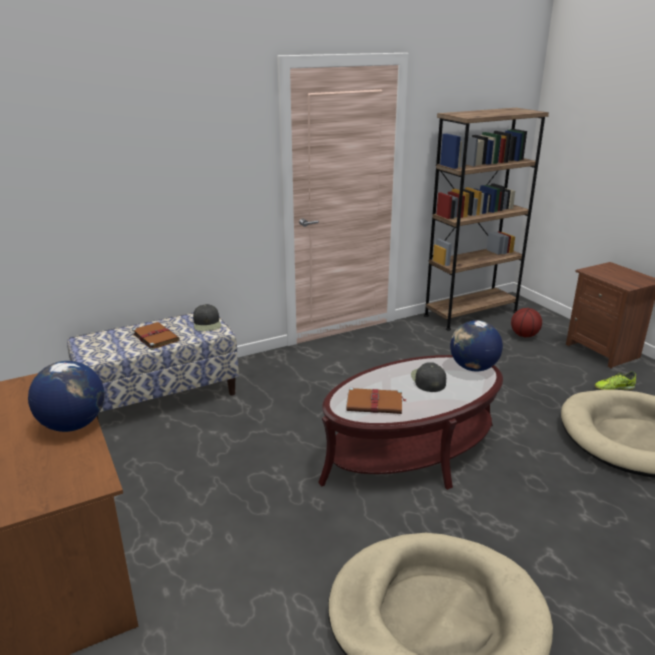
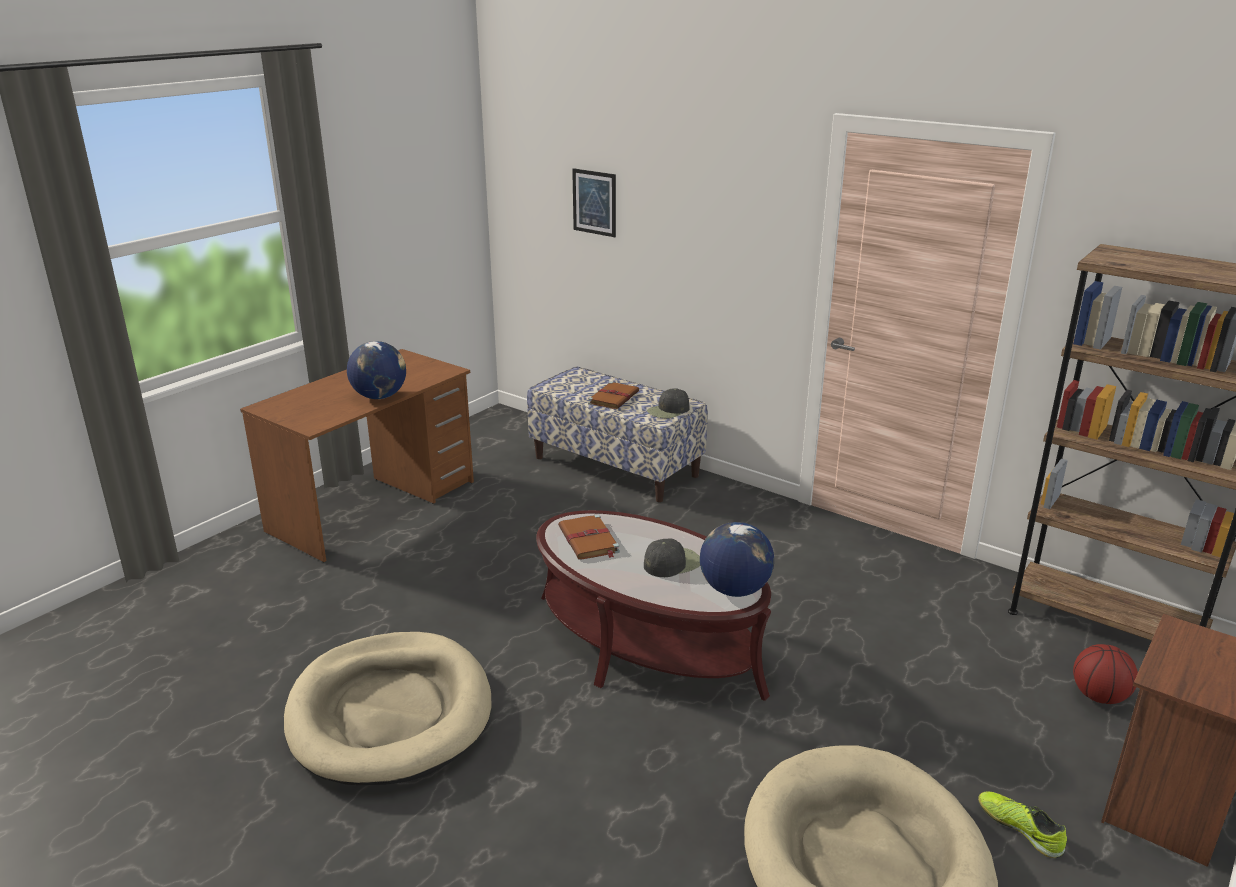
camera: 65 degrees right, 0 degrees up
(55, 173) = (594, 202): none -> picture

